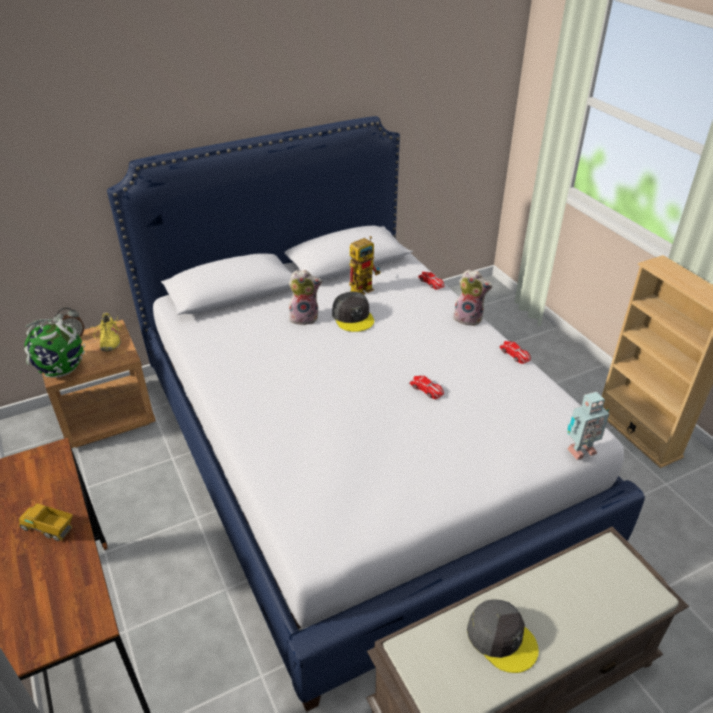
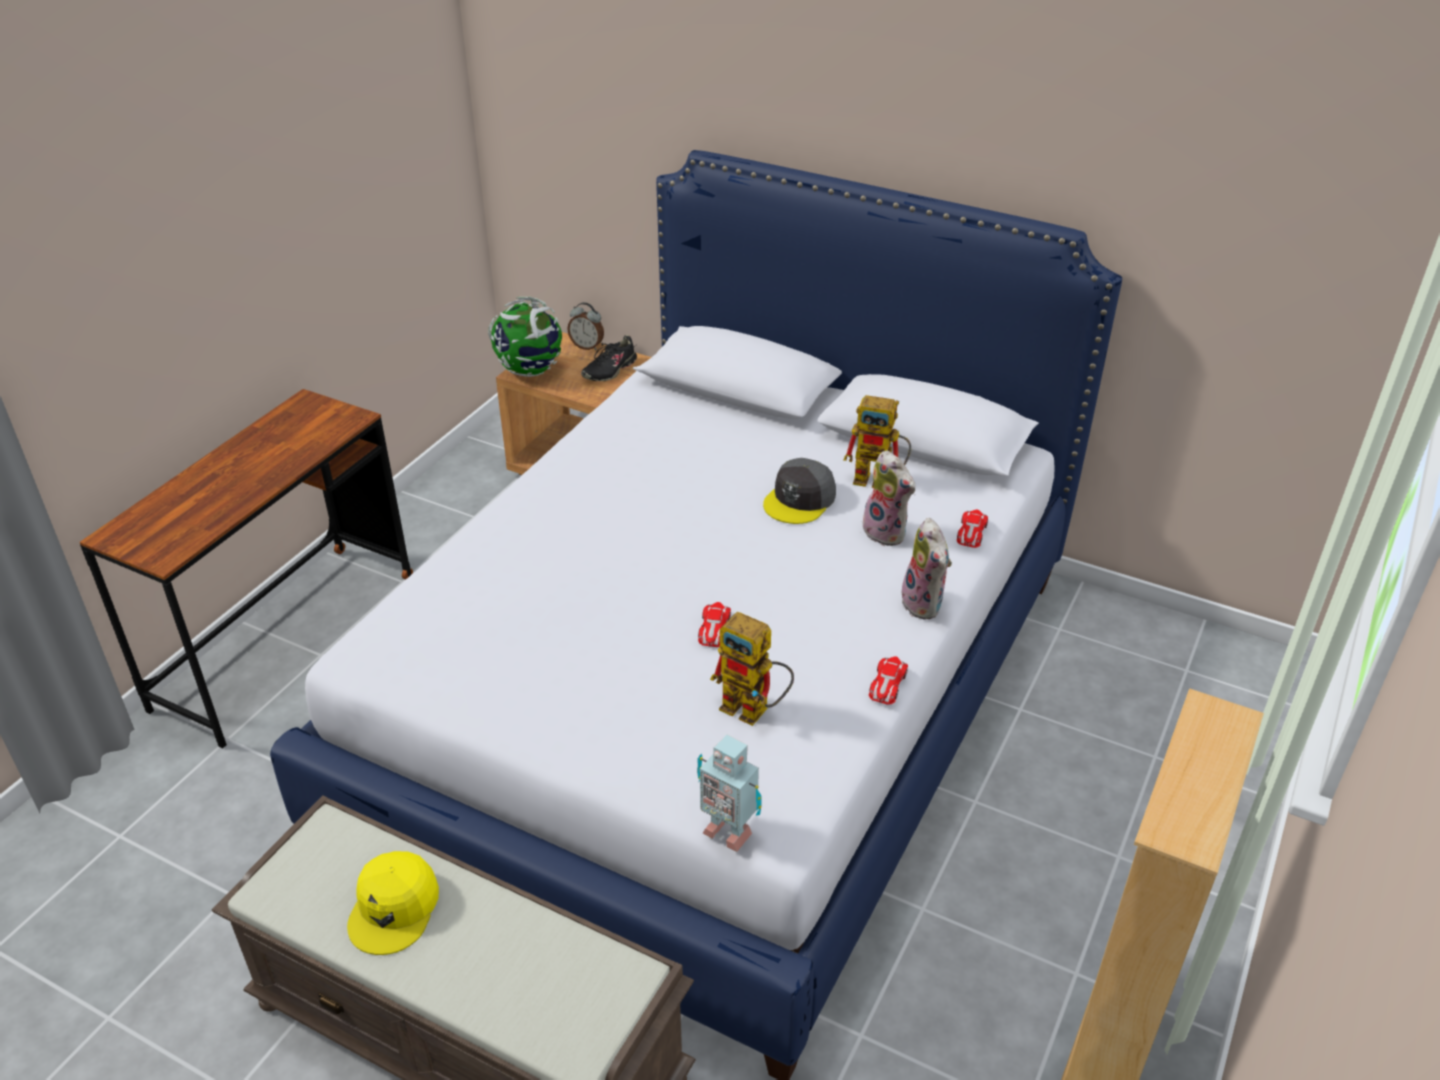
camera: 55 degrees right, 0 degrees up
(49, 530) = (254, 472): toy truck -> none
(109, 340) = (609, 370): yellow shoe -> black shoe
(305, 318) = (752, 463): plush toy -> plush toy (887, 532)
(500, 403) = (754, 710): none -> toy robot
(501, 638) = (394, 908): grey cap -> yellow cap

